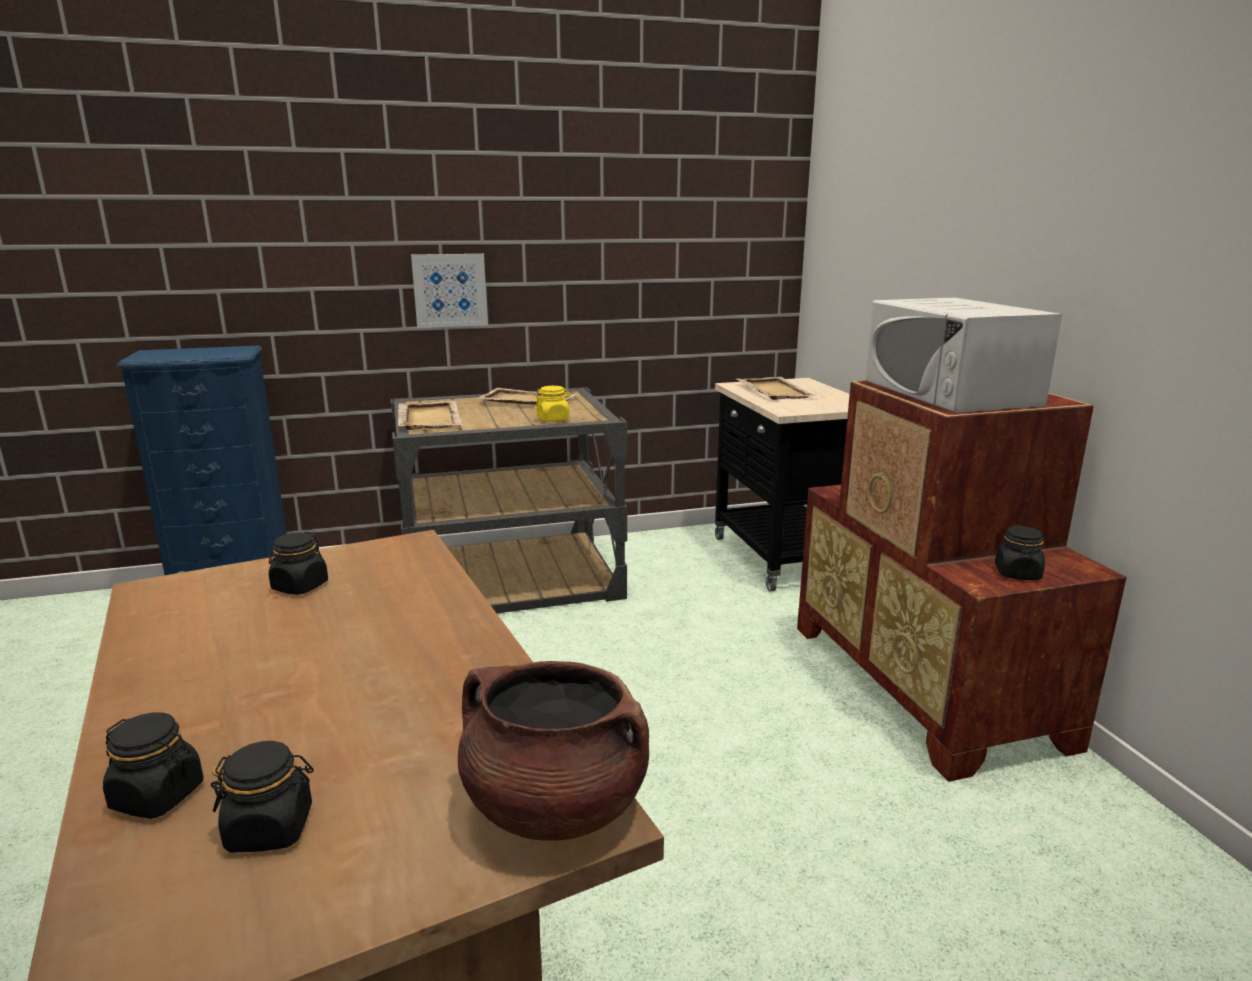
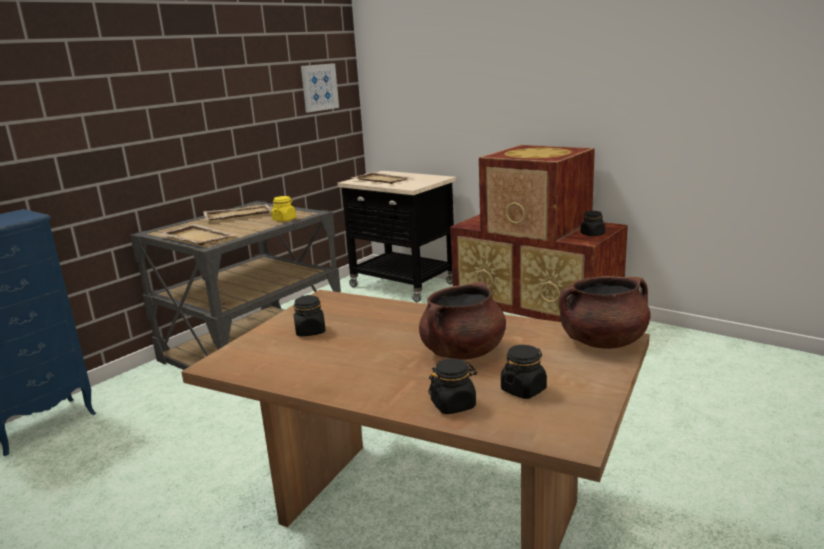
camera: 35 degrees left, 0 degrees up
(354, 709) = (463, 352): none -> brown cooking pot
(450, 290) = (159, 143): picture -> picture (319, 87)
(949, 392) = (532, 153): white microwave -> none

